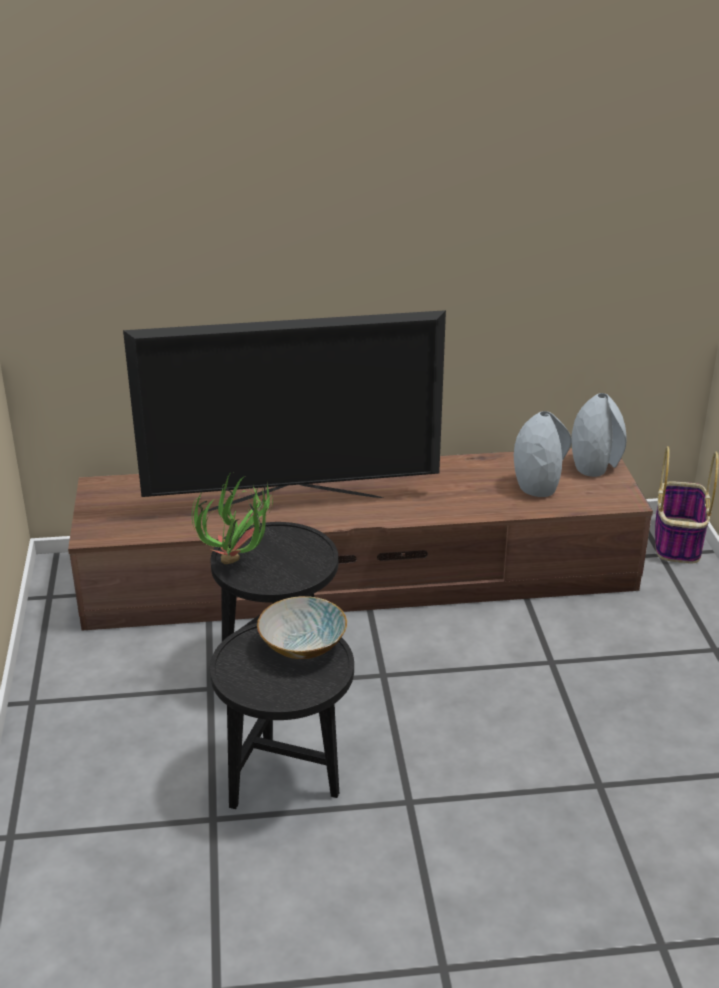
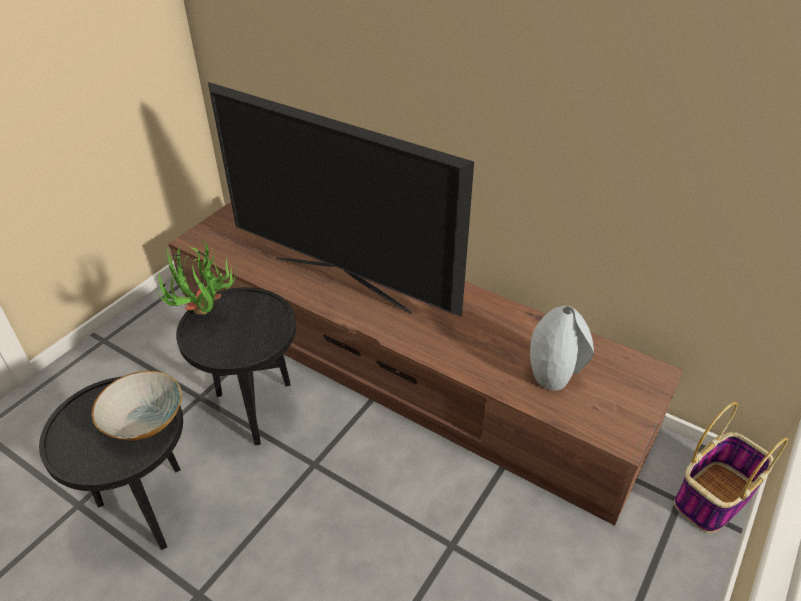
camera: 40 degrees right, 10 degrees up
(595, 467) = (635, 383): grey vase -> none

